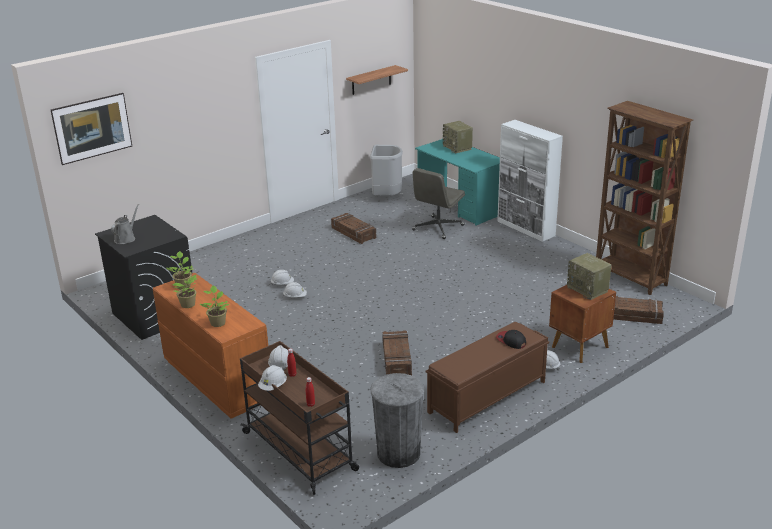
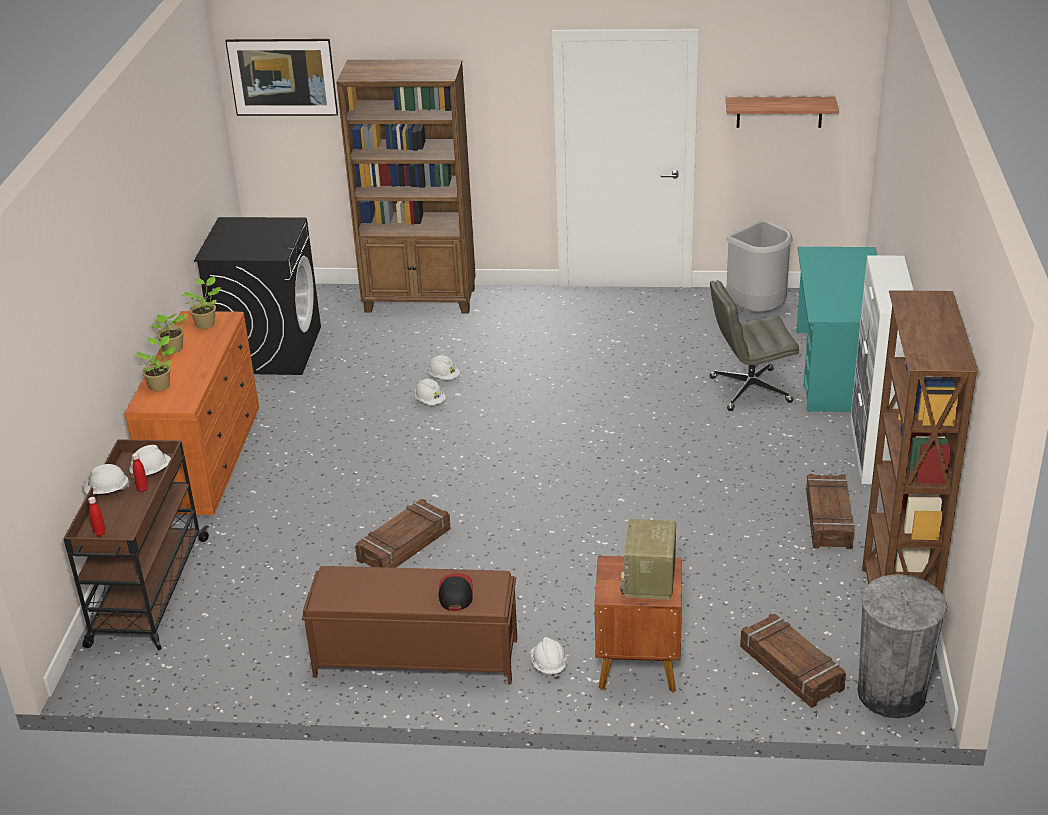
camera: 45 degrees right, 5 degrees up
(126, 238) = (232, 237): grey watering can -> none
(205, 258) = (421, 300): none -> brown bookcase
(353, 233) = (630, 345): crate -> crate (827, 519)
(398, 453) = (223, 659): grey trash can -> grey trash can (891, 694)
(457, 148) = (857, 271): radio -> none

